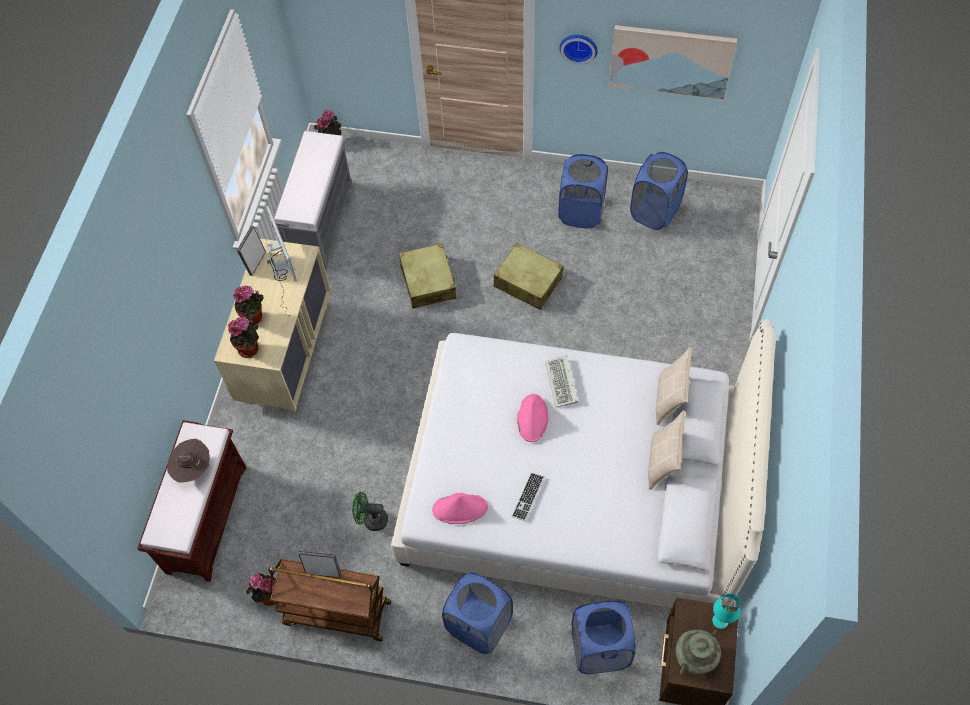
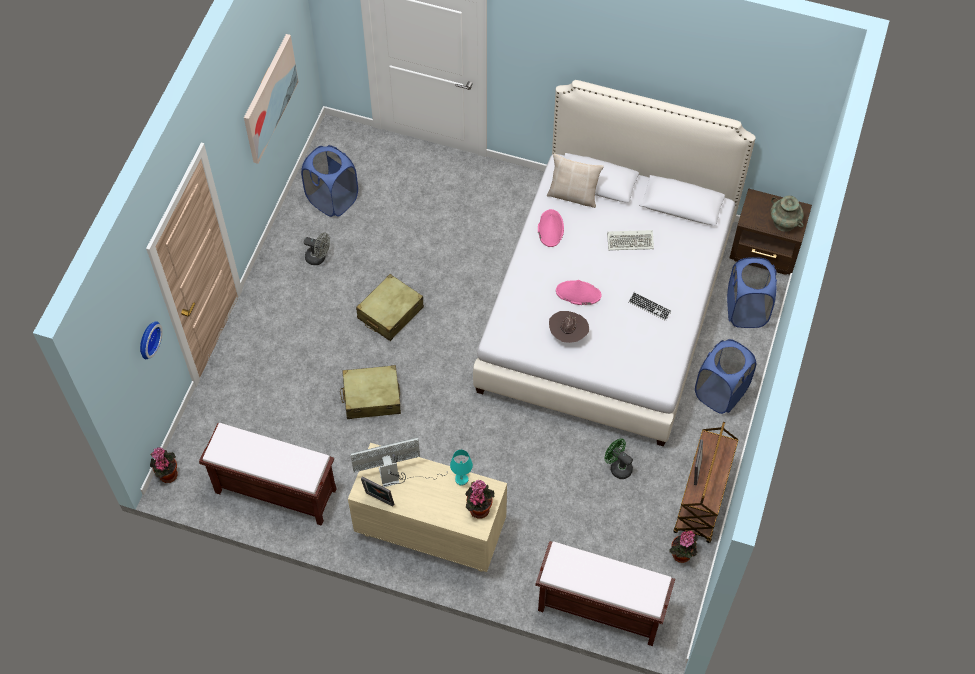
camera: 85 degrees left, 0 degrees up
(192, 468) = (590, 571): brown hat -> brown hat (568, 334)
(254, 317) = (444, 503): potted plant -> none
(320, 222) = (274, 491): grey bench -> brown bench
(371, 520) = (618, 467): green fan -> green fan turned 120 degrees clockwise
(460, 508) = (654, 356): pink hat -> pink hat (550, 228)
(562, 383) = (547, 267): keyboard -> keyboard (631, 241)
(579, 46) = (234, 162): wall clock -> wall clock (147, 339)
(581, 212) = (318, 258): blue laundry basket -> grey fan
(662, 462) = (629, 210): beige pillow -> none
(720, 621) = (758, 201): turquoise table lamp -> turquoise table lamp (461, 478)

